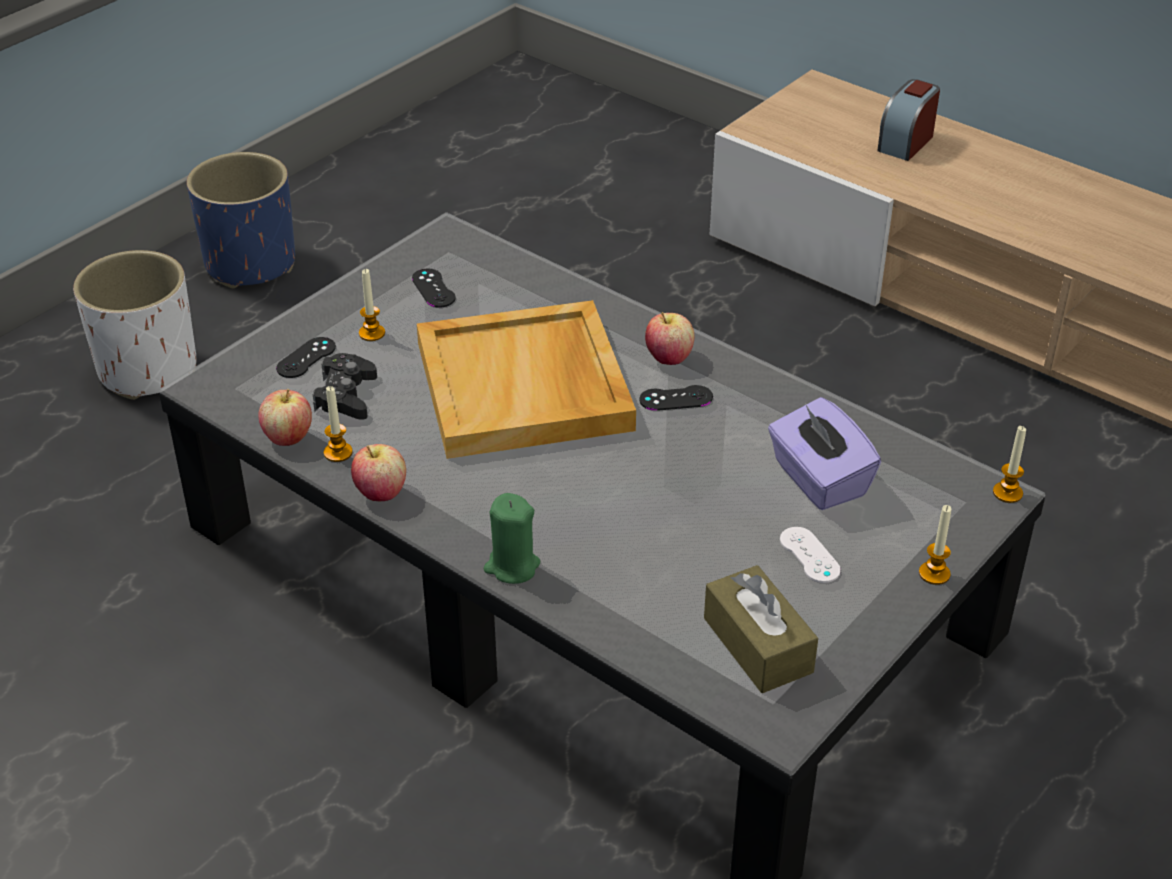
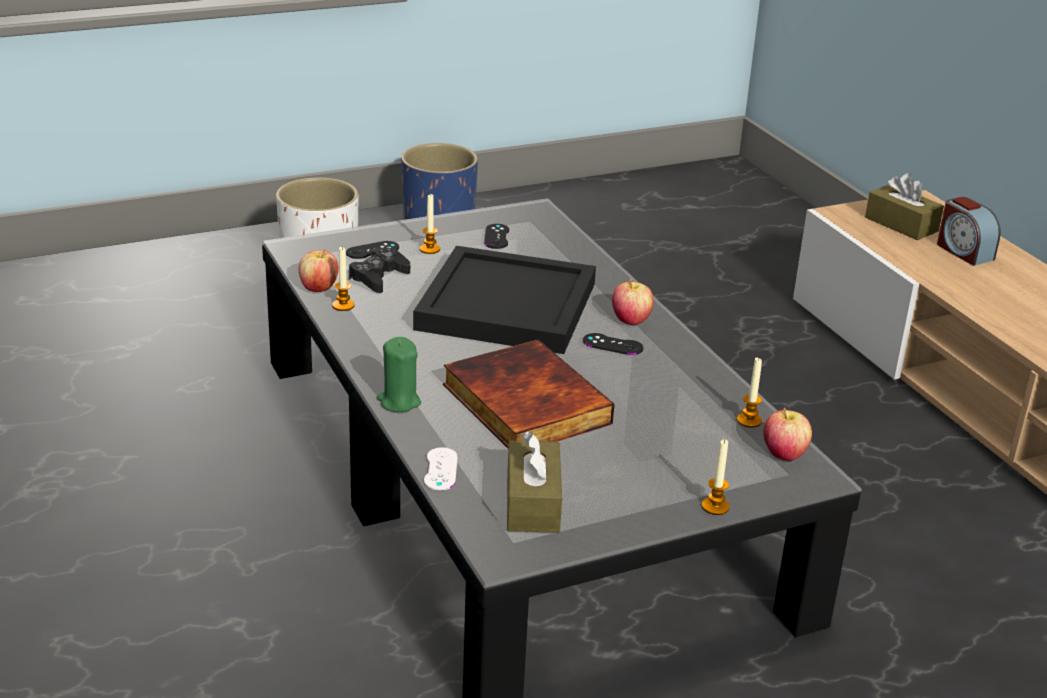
camera: 25 degrees right, 10 degrees down
(381, 492) = (350, 335): apple -> apple (784, 454)
(525, 387) = (508, 307): beige tray -> black tray
(646, 517) = (523, 404): none -> book
(809, 555) = (625, 464): white game controller -> white game controller (440, 469)
(818, 479) = (677, 422): purple tissue box -> none
(822, 125) = (901, 224): none -> brown tissue box
(906, 142) = (963, 251): alarm clock -> alarm clock turned 90 degrees counterclockwise
(1007, 493) = (827, 477): candle -> candle (749, 420)

